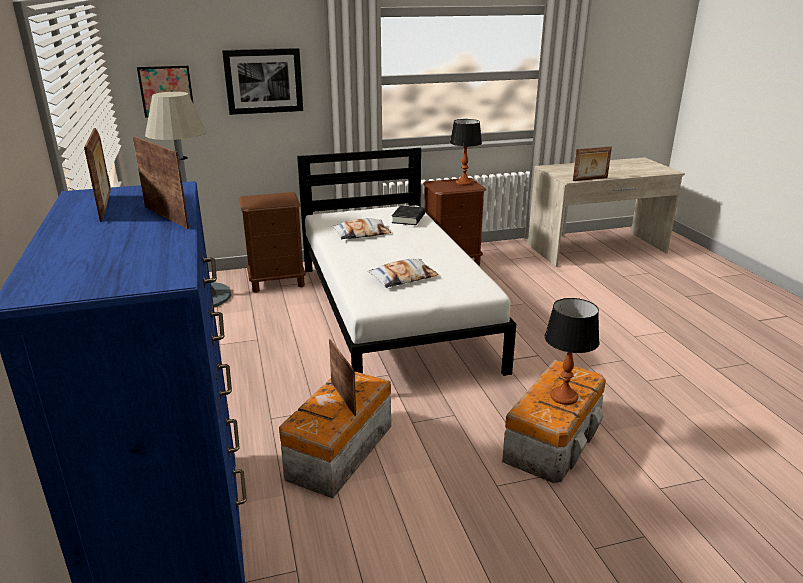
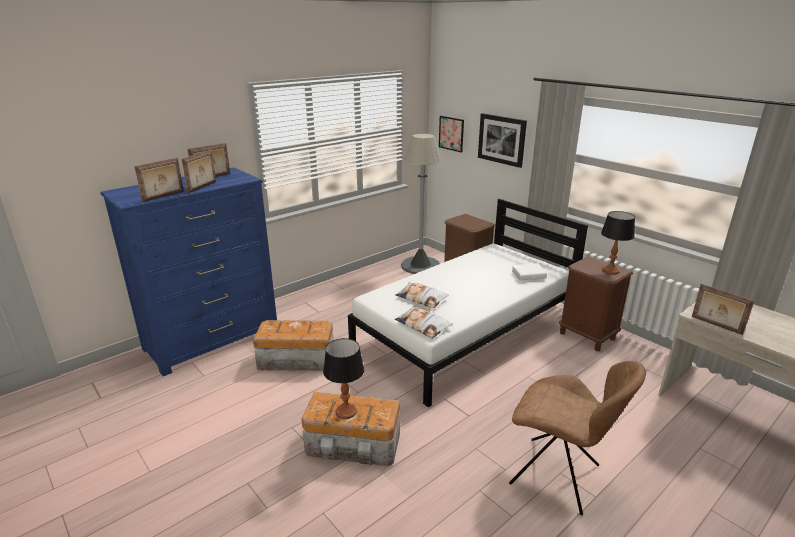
camera: 65 degrees right, 0 degrees up
(344, 398) = (299, 330): picture frame -> picture frame (164, 196)
(361, 234) = (480, 267): pillow -> pillow (423, 325)
(408, 219) = (528, 275): black book -> white book
(638, 338) = (558, 476): none -> brown chair

